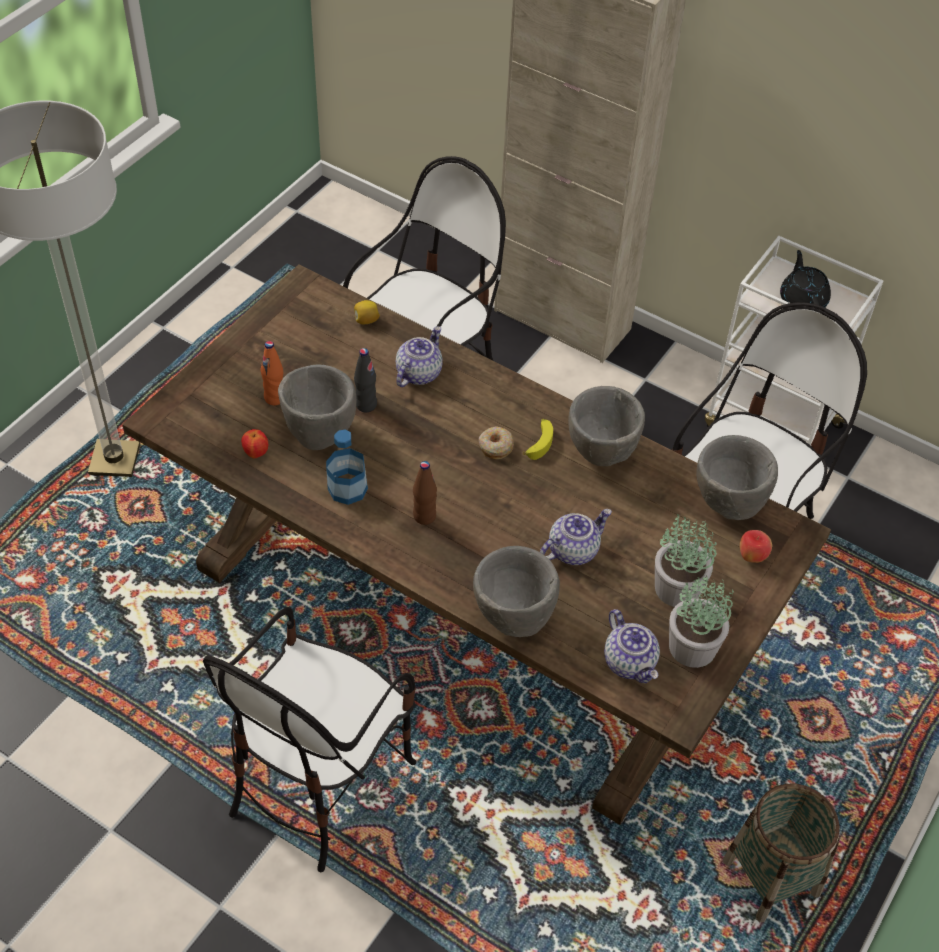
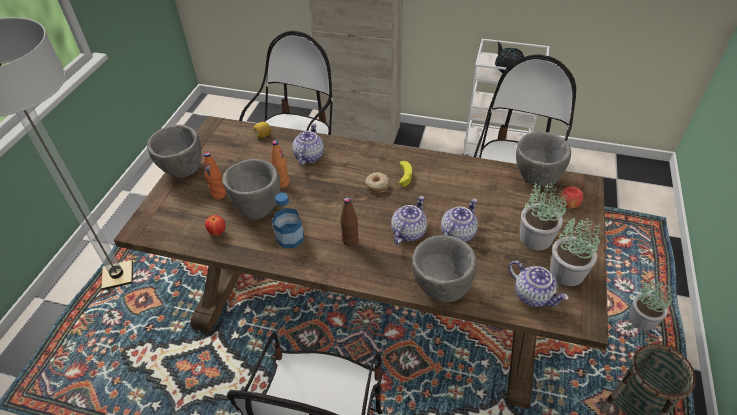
camera: 15 degrees left, 5 degrees down
(366, 405) = (282, 183): black bottle -> orange bottle
(507, 527) = (408, 232): none -> teapot
(601, 454) = (445, 172): grey bowl -> grey bowl (183, 171)
(861, 762) = (642, 319): none -> potted plant

